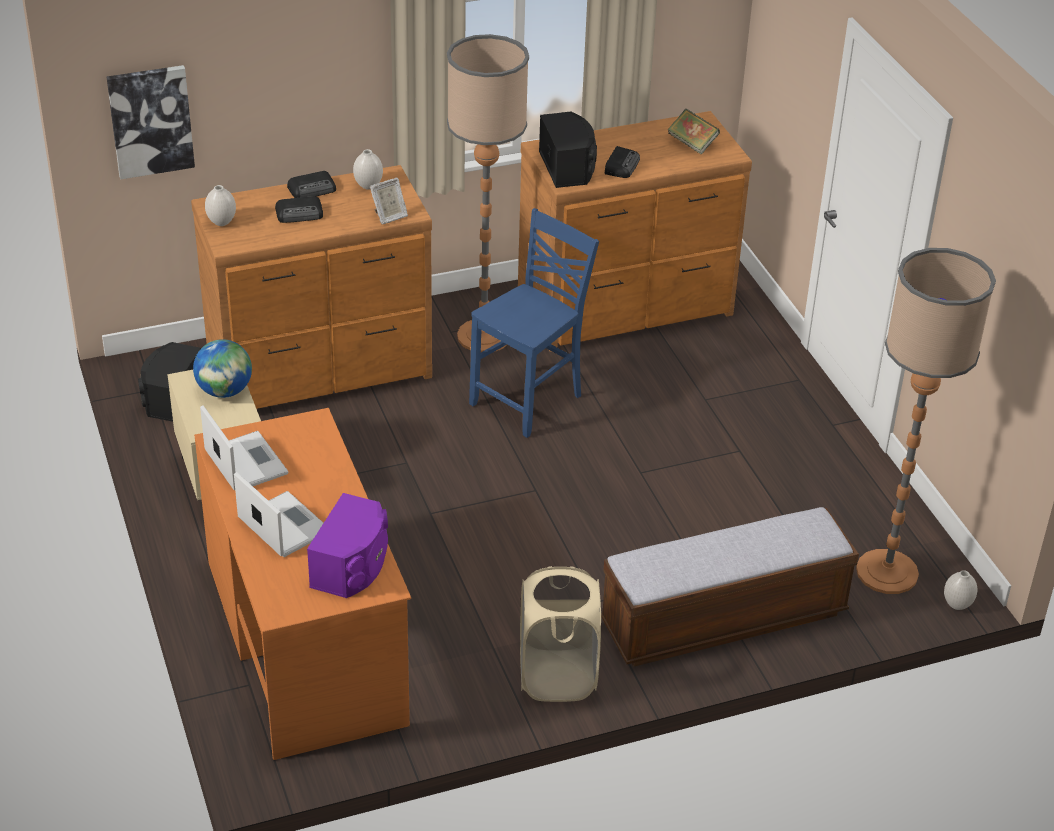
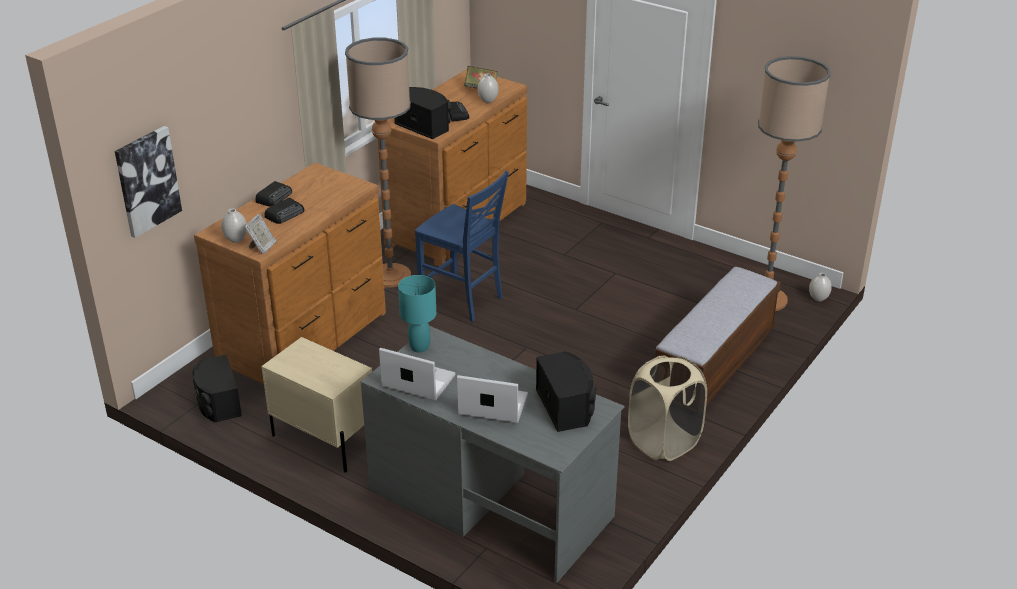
camera: 35 degrees left, 5 degrees down
(224, 391) = (316, 358): globe -> none
(290, 427) = (420, 347): none -> turquoise table lamp
(306, 640) = (490, 502): orange desk -> grey desk
(352, 566) = (567, 406): purple speaker -> black speaker
(368, 186) = (310, 181): white vase -> white vase (488, 101)
(389, 217) = (348, 193): picture frame -> picture frame (262, 247)
(529, 401) = (463, 299): blue chair -> blue chair turned 120 degrees clockwise

